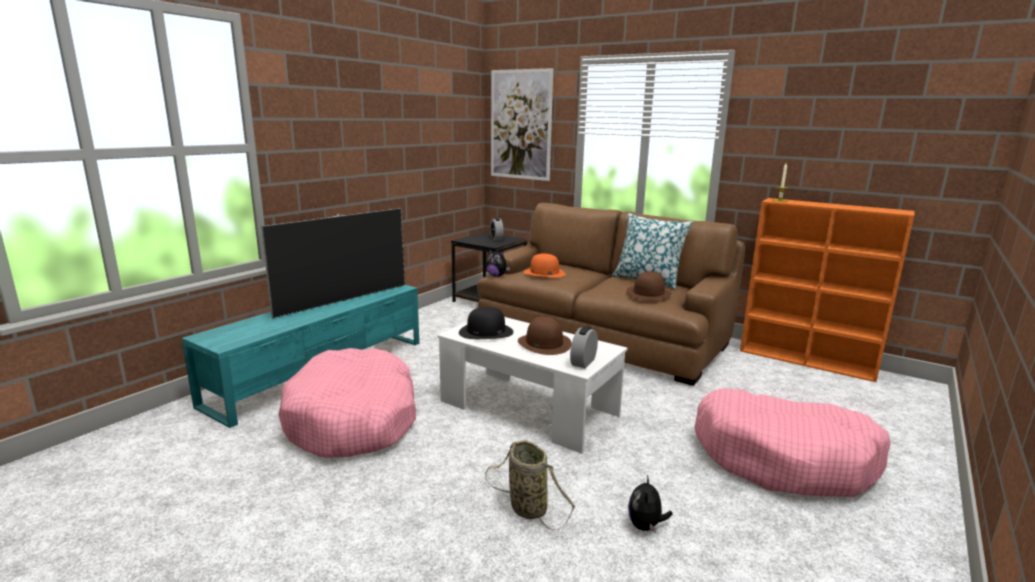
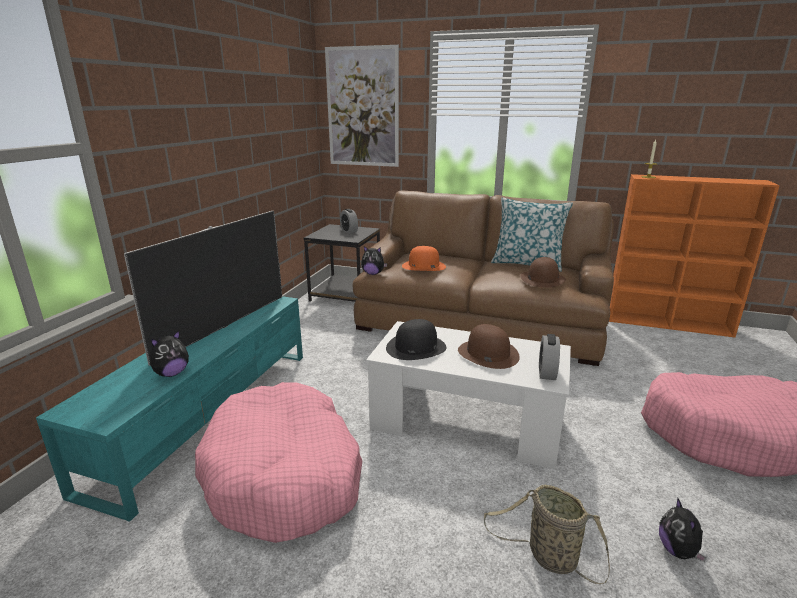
camera: 15 degrees left, 5 degrees up
(284, 325) = (171, 373): none -> plush toy

